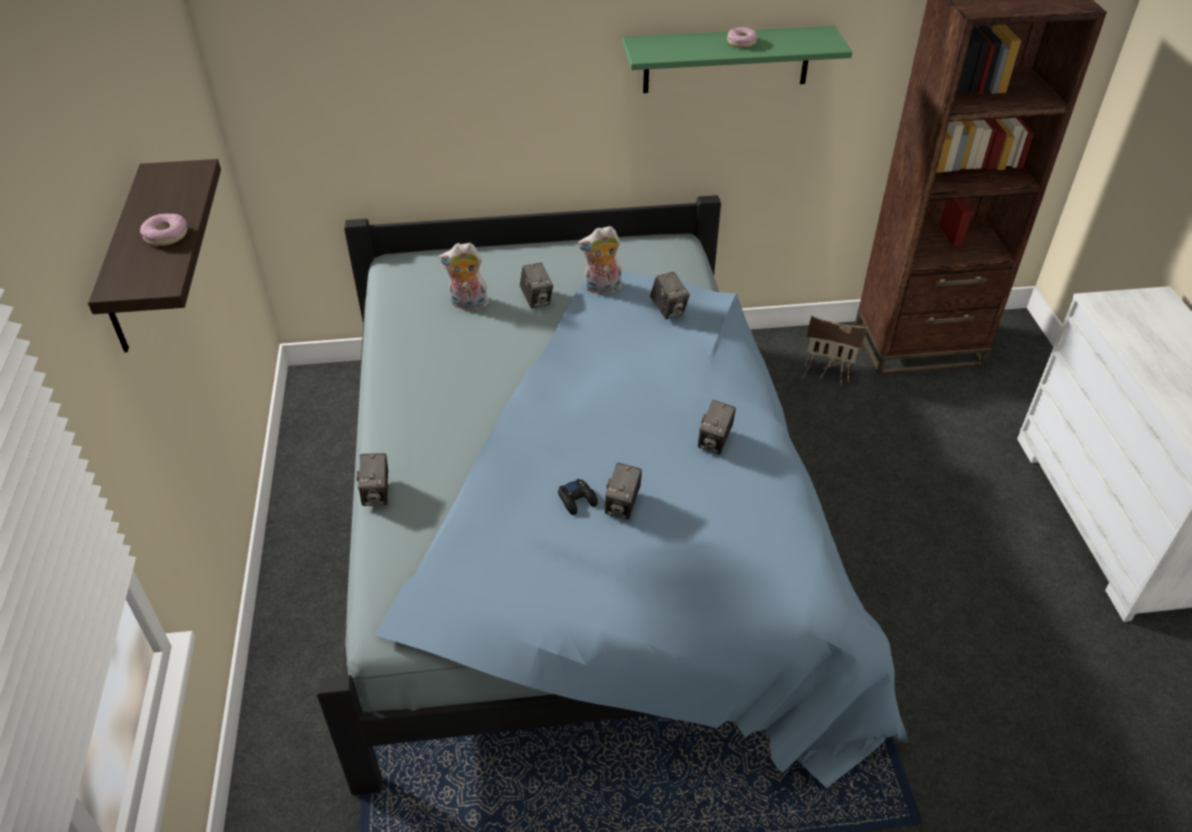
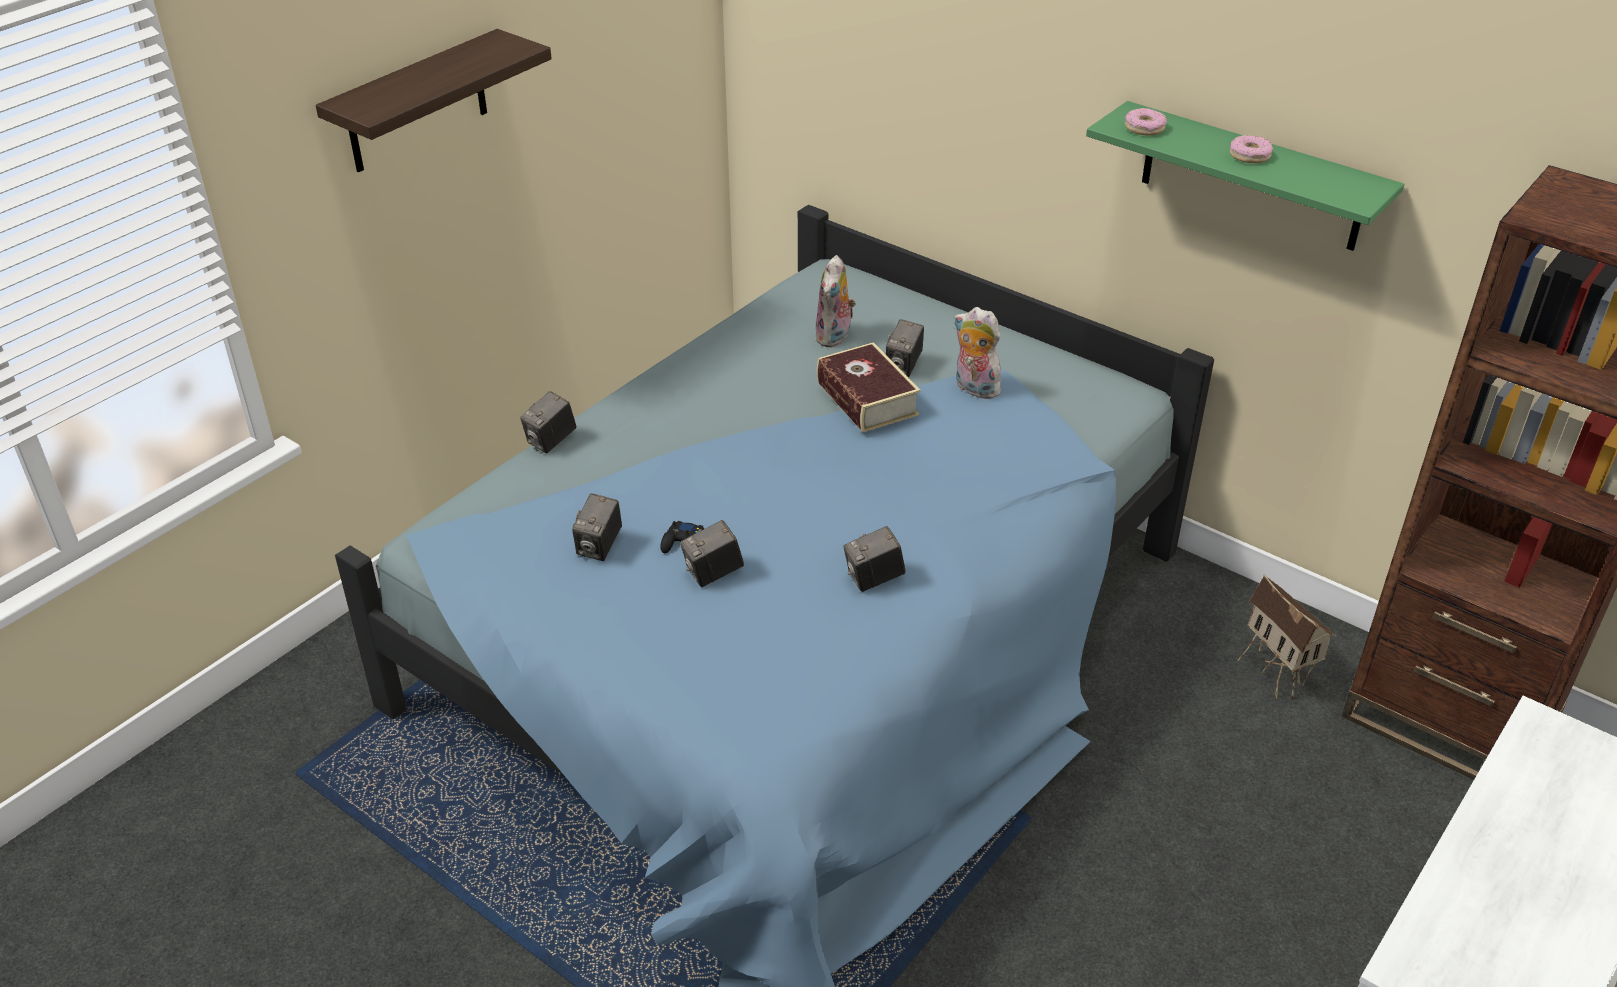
camera: 45 degrees right, 5 degrees down
(166, 235) = (427, 84): donut -> donut (1144, 128)
(468, 304) = (835, 337): plush toy -> plush toy turned 120 degrees counterclockwise
(550, 332) = (867, 398): none -> book
(668, 310) = (1013, 443): camera -> camera (599, 547)

